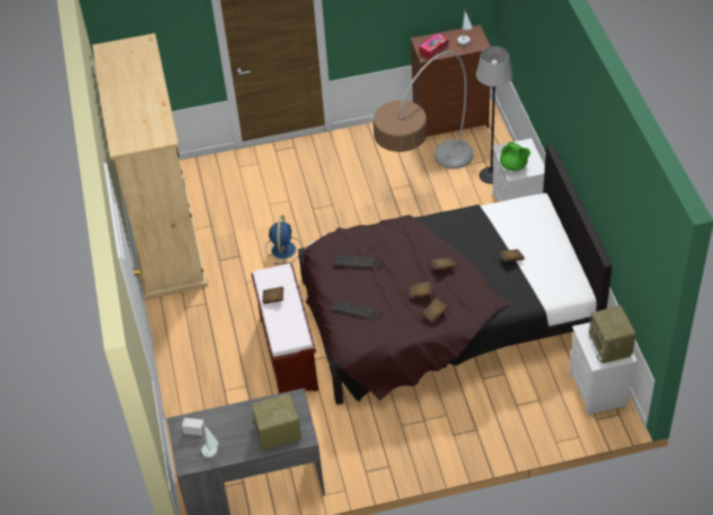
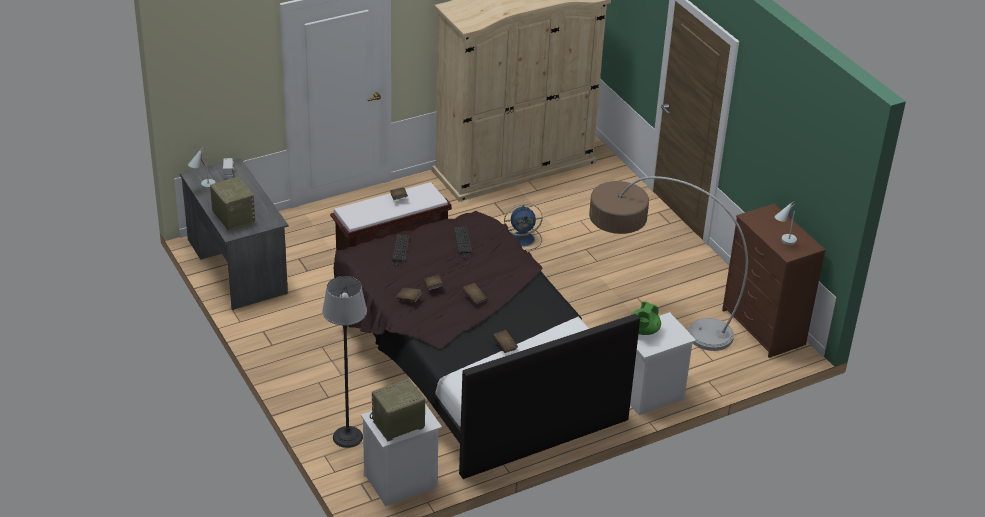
camera: 70 degrees right, 10 degrees down
(434, 49) = (762, 221): tissue box -> none
(491, 175) = (691, 368): floor lamp -> floor lamp (347, 437)

